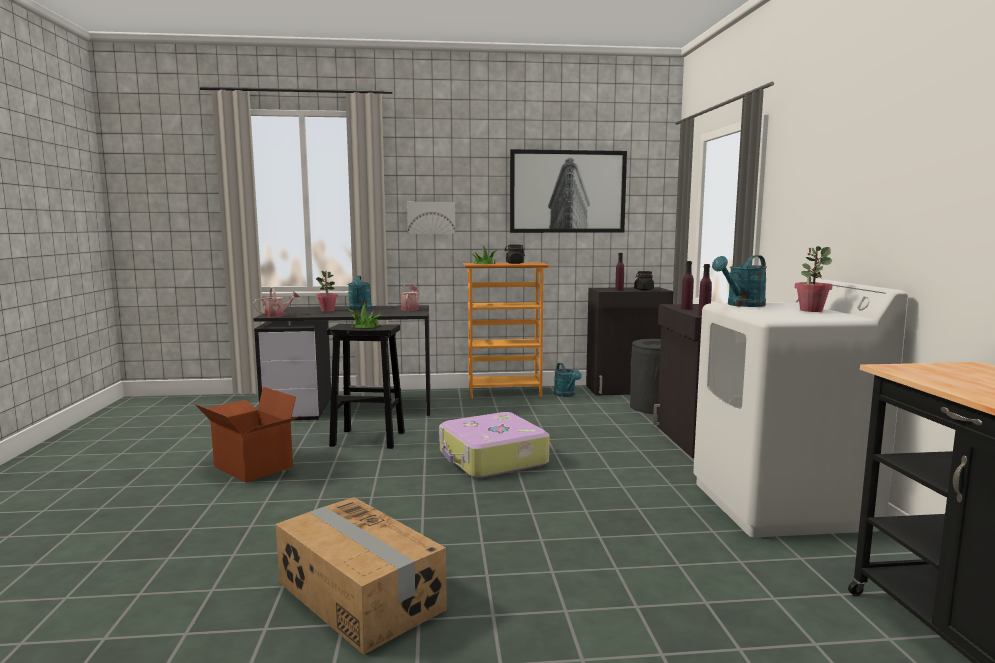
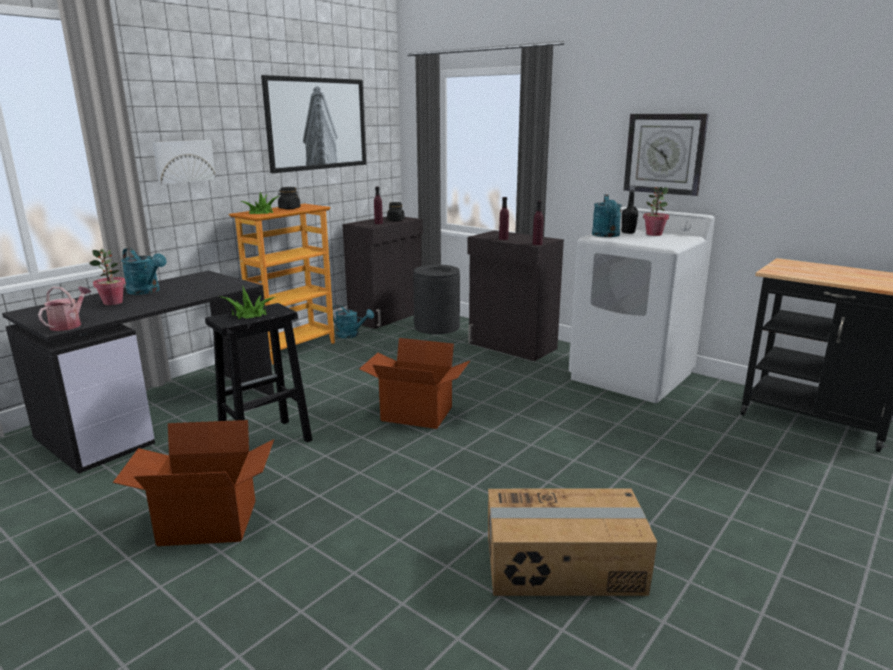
camera: 45 degrees left, 10 degrees up
(410, 309) = (210, 279): watering can -> none
(492, 459) = (416, 414): suitcase -> cardboard box
(784, 306) = (628, 232): none -> black bottle
(863, 206) = (664, 154): none -> wall clock

